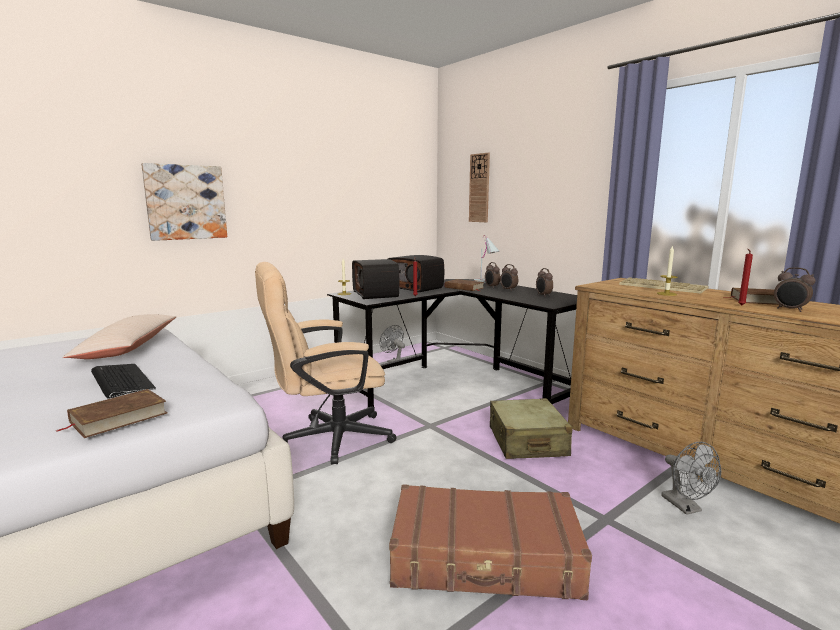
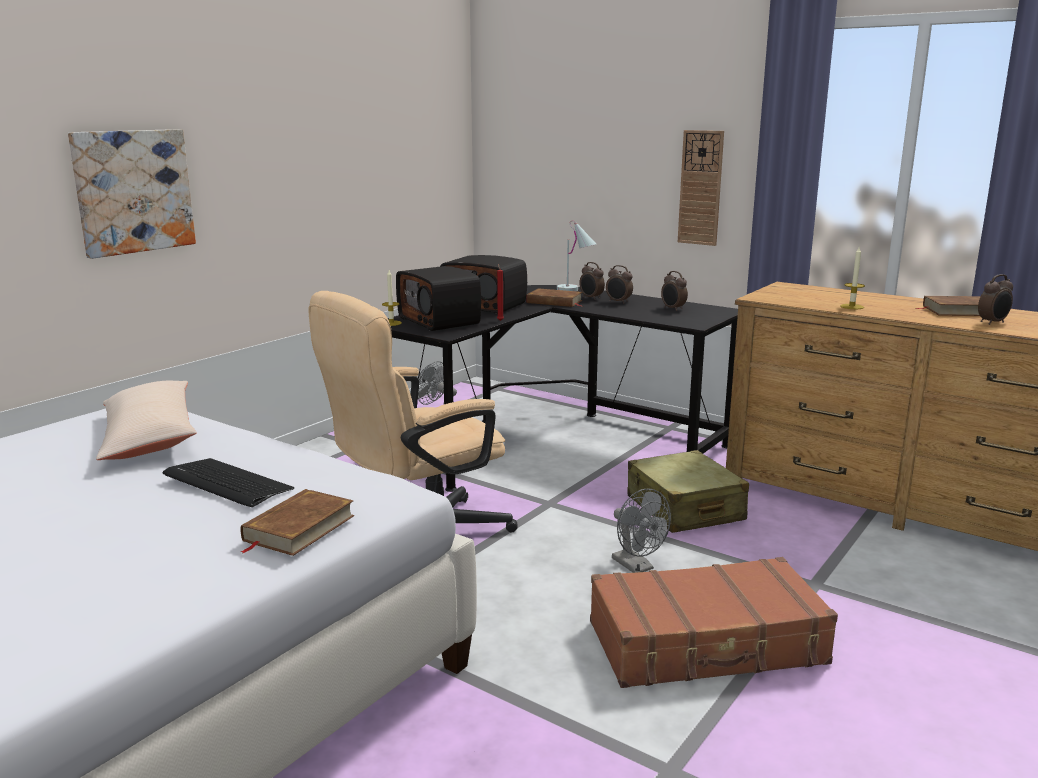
camera: 15 degrees left, 5 degrees up
(479, 188) = (549, 144): wall clock -> wall clock (700, 188)
(663, 287) = (839, 295): keyboard -> none
(686, 507) = (892, 559): grey fan -> grey fan (637, 567)
(740, 305) = (941, 320): red candle -> none
(790, 310) = (993, 323): alarm clock -> alarm clock turned 60 degrees counterclockwise

